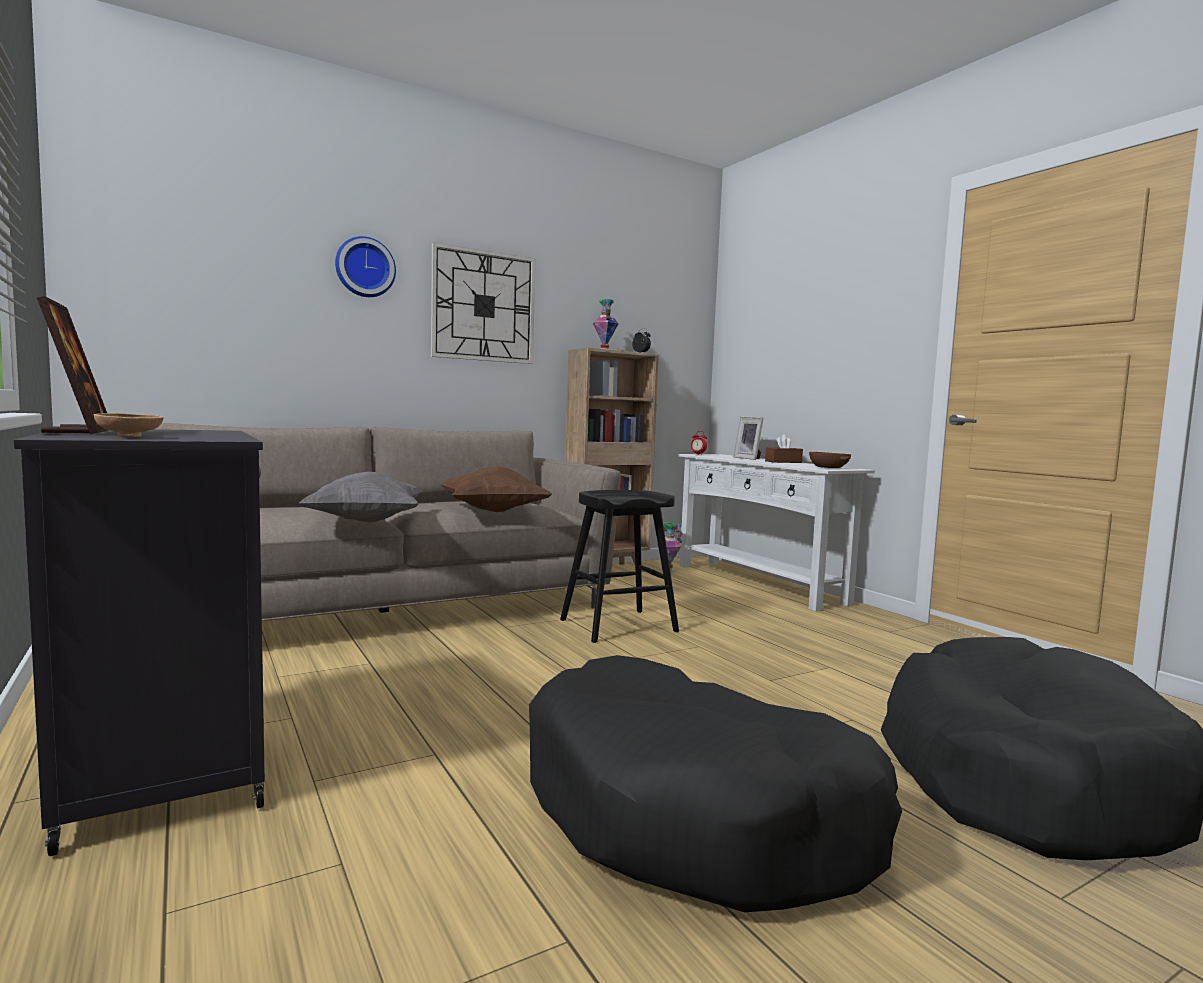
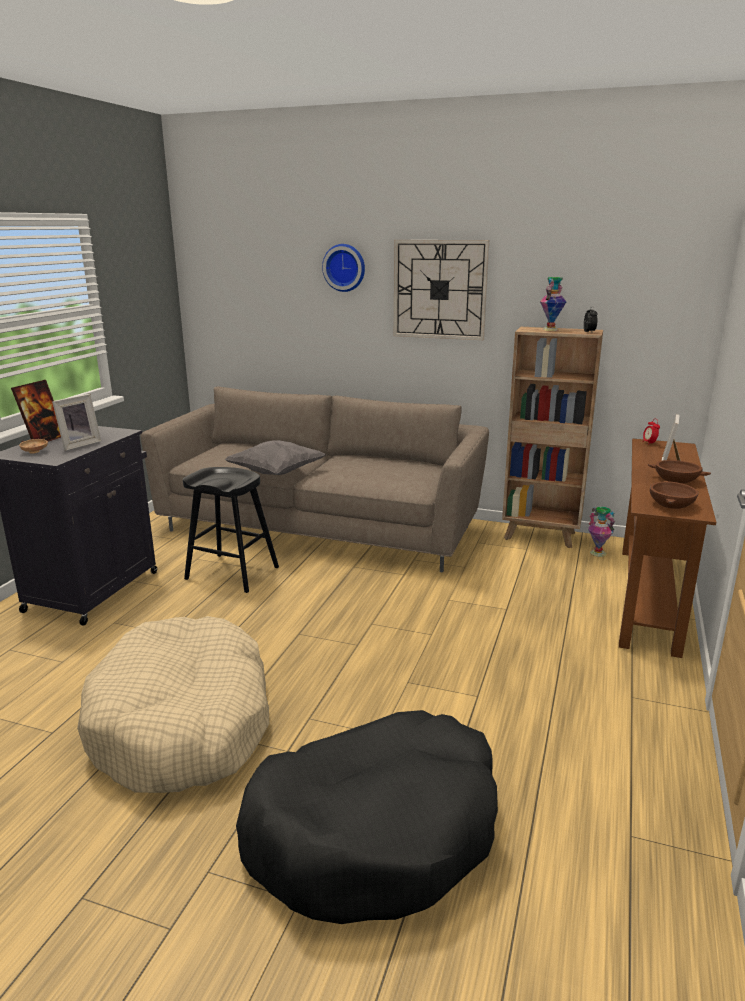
camera: 50 degrees right, 15 degrees up
(192, 434) = (79, 444): none -> picture frame
(493, 511) = (368, 479): brown pillow -> none
(618, 626) = (420, 594): black stool -> black stool (232, 573)
(697, 813) = (183, 723): black dog bed -> beige dog bed
(758, 583) = (649, 597): white console table -> brown console table
(783, 462) = (676, 480): brown tissue box -> brown bowl

